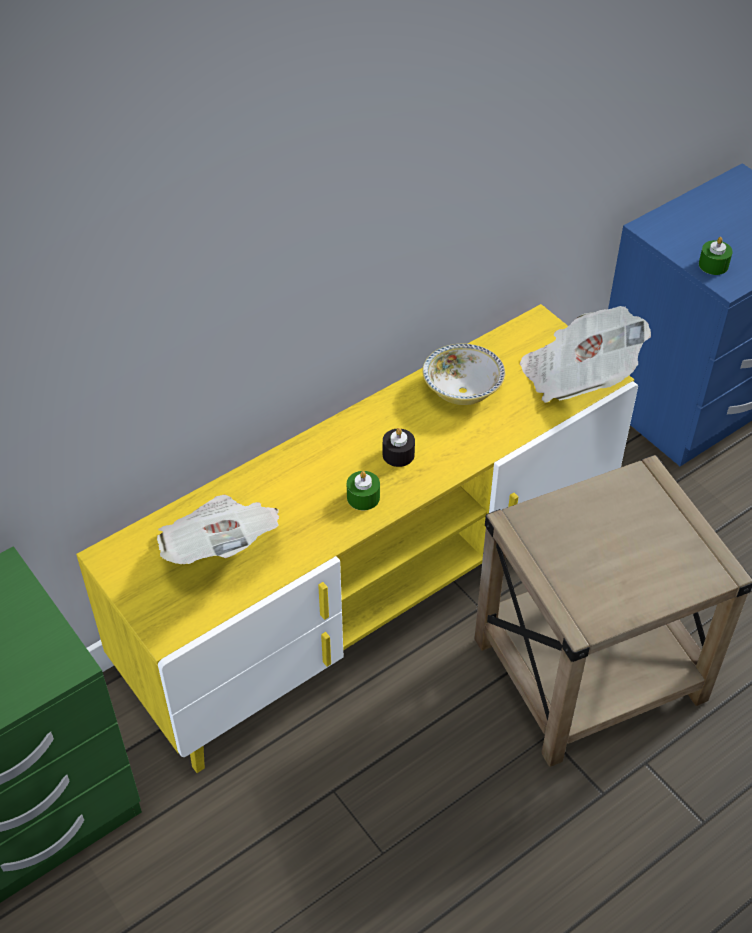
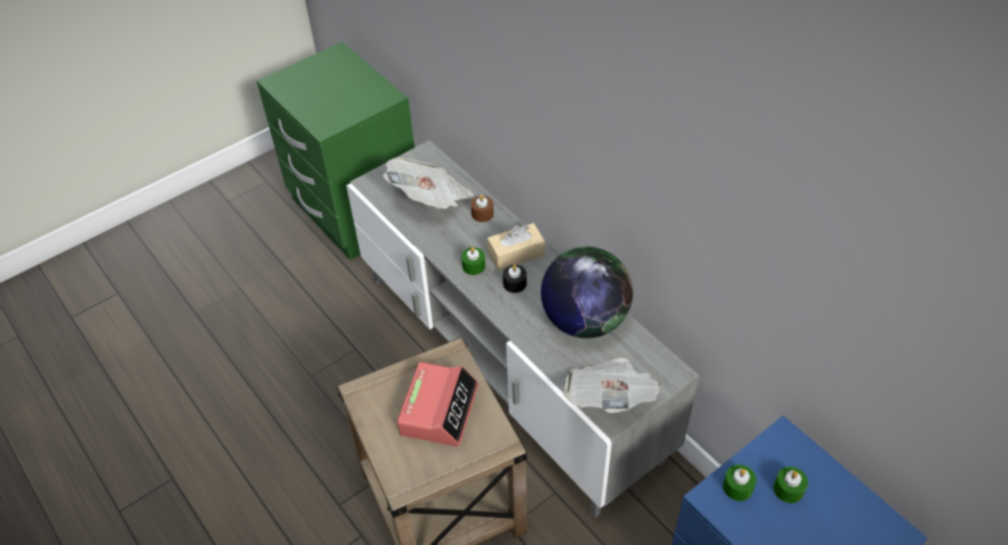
camera: 90 degrees right, 0 degrees up
(260, 486) = (482, 214): none -> brown candle
(344, 451) = (516, 254): none -> beige tissue box
(375, 594) = (508, 365): yellow tv stand -> grey tv stand
(462, 390) = (584, 320): bowl -> globe
(604, 536) = (439, 409): none -> alarm clock
(709, 233) = (788, 489): none -> green candle

